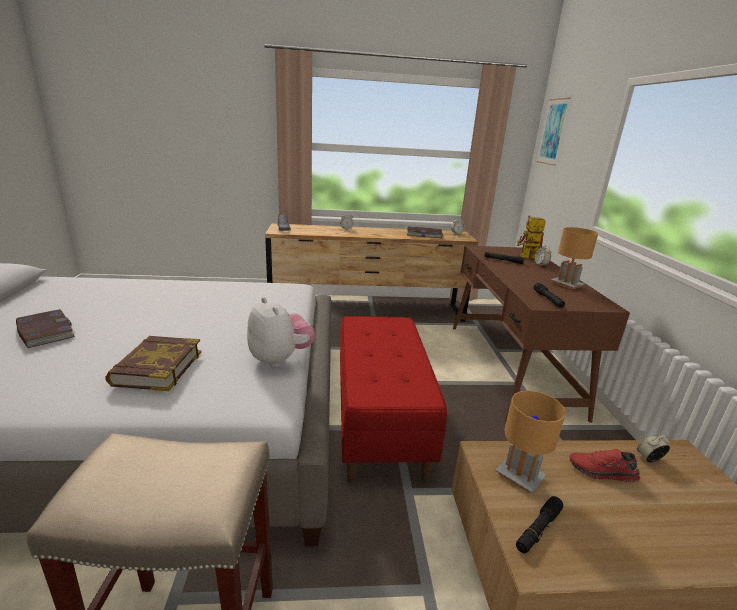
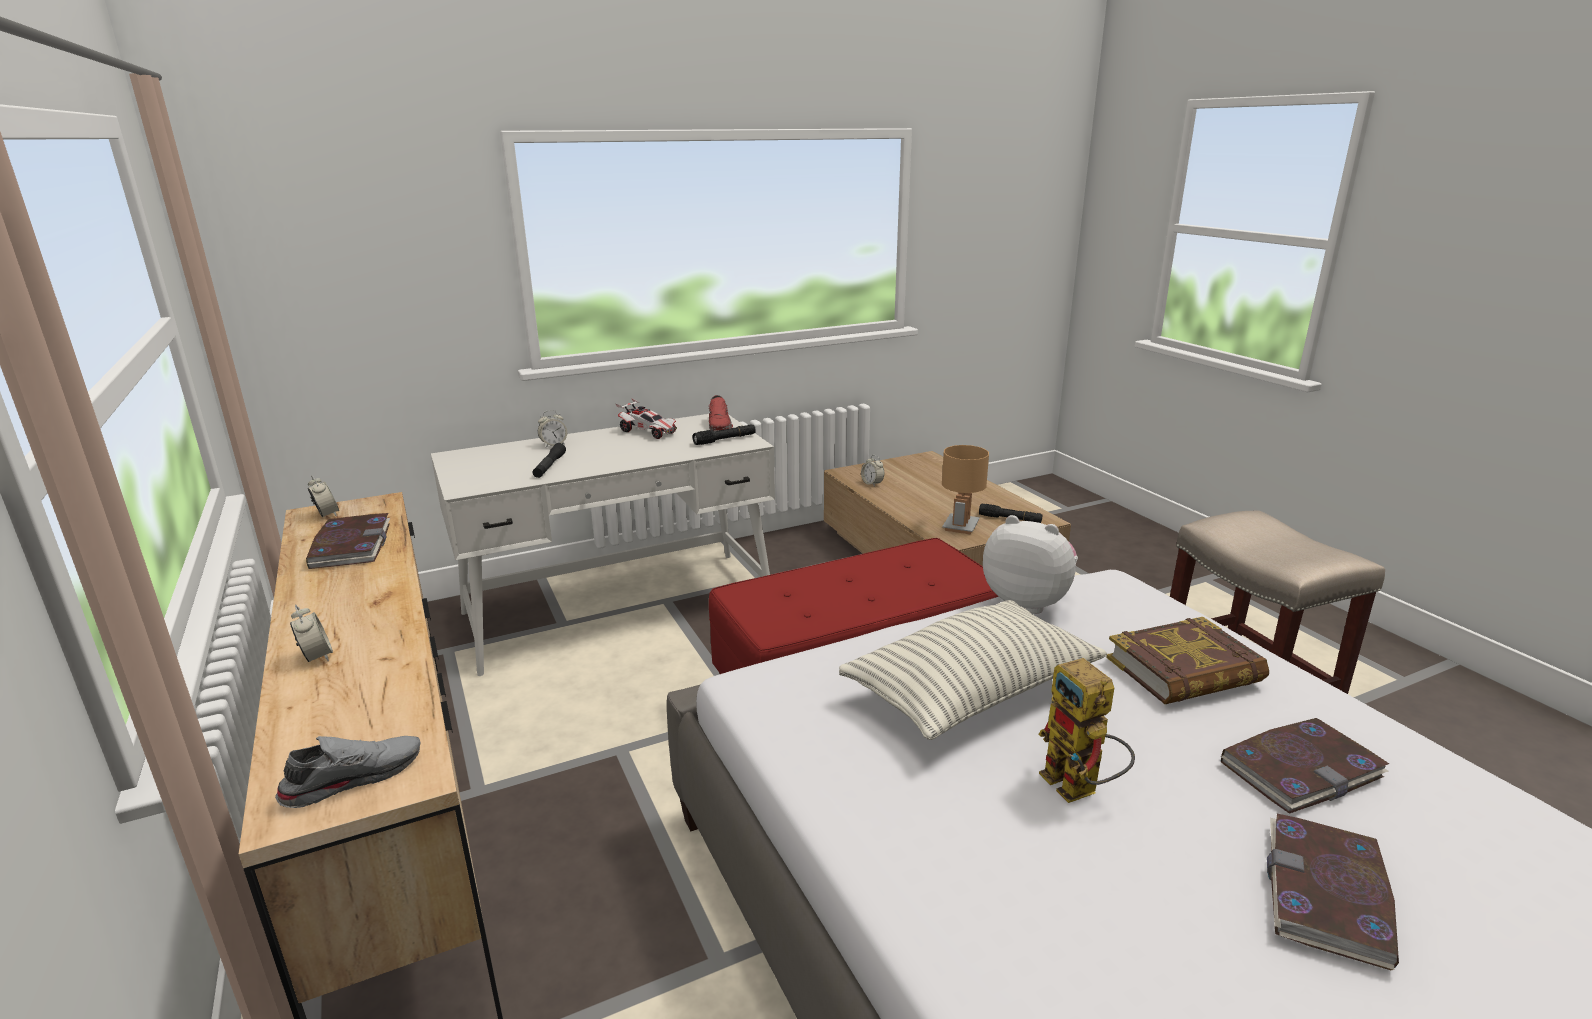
camera: 110 degrees left, 0 degrees up
(69, 361) = (1300, 769): none -> book
(232, 317) = (971, 692): none -> pillow
(280, 359) = (1028, 601): plush toy -> plush toy turned 90 degrees clockwise
(510, 367) = (620, 608): brown desk -> white desk
(525, 257) = (511, 454): toy robot -> toy robot (1079, 789)
(553, 132) = (274, 228): picture -> none
(567, 284) = (648, 432): brown table lamp -> toy car
(602, 472) = (913, 499): red shoe -> red shoe (720, 425)

